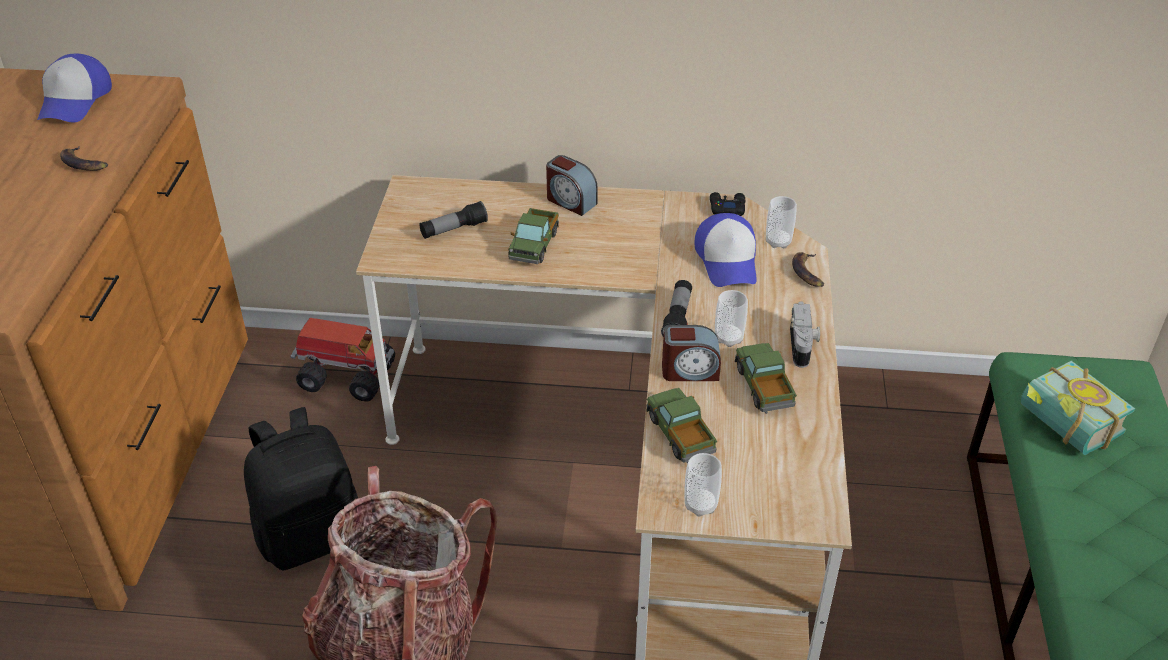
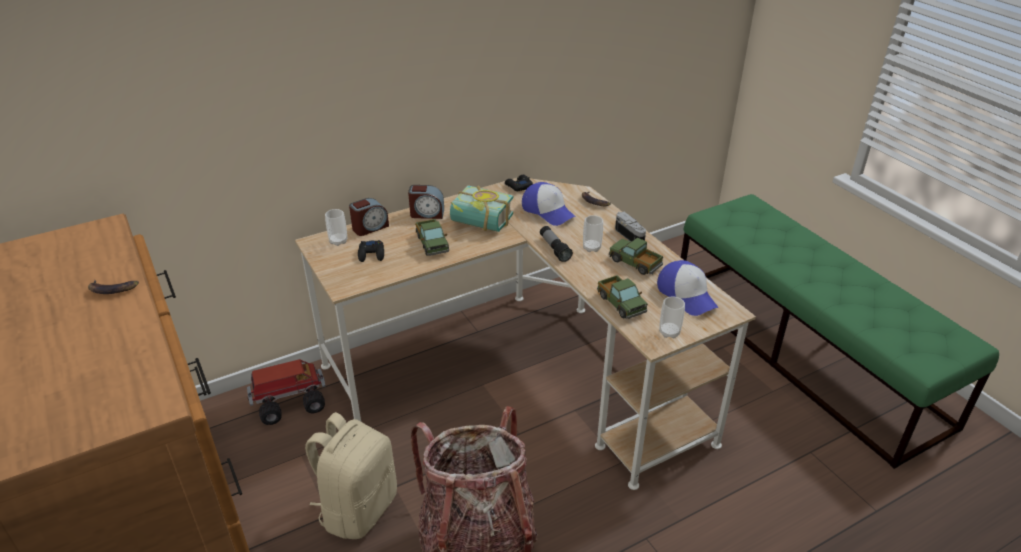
camera: 35 degrees left, 5 degrees down
(75, 101) = (51, 254): cap -> cap (687, 295)
(311, 536) = (358, 508): black backpack -> beige backpack
(454, 229) = (372, 254): flashlight -> black game controller
(680, 434) = (621, 304): toy truck -> toy truck turned 150 degrees counterclockwise
(690, 371) = (590, 271): alarm clock -> alarm clock (370, 227)
(778, 242) = (563, 192): cup -> cup (338, 241)
(1062, 428) = (749, 236): book -> book (479, 224)

